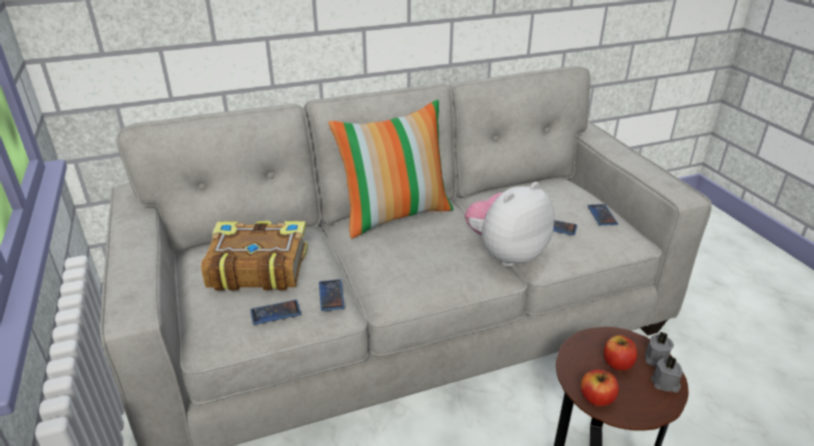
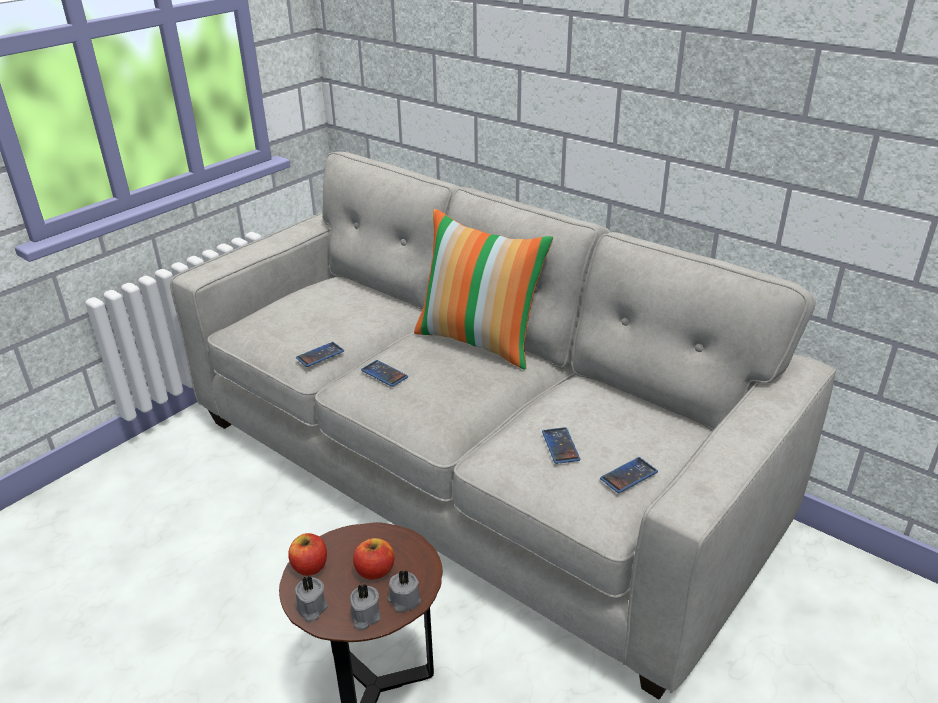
camera: 60 degrees right, 0 degrees up
(257, 267) = (329, 308): book -> none
(275, 312) = (279, 340): phone -> phone (384, 374)
(506, 254) = (479, 430): plush toy -> none
(647, 411) = (311, 608): none -> grey candle

